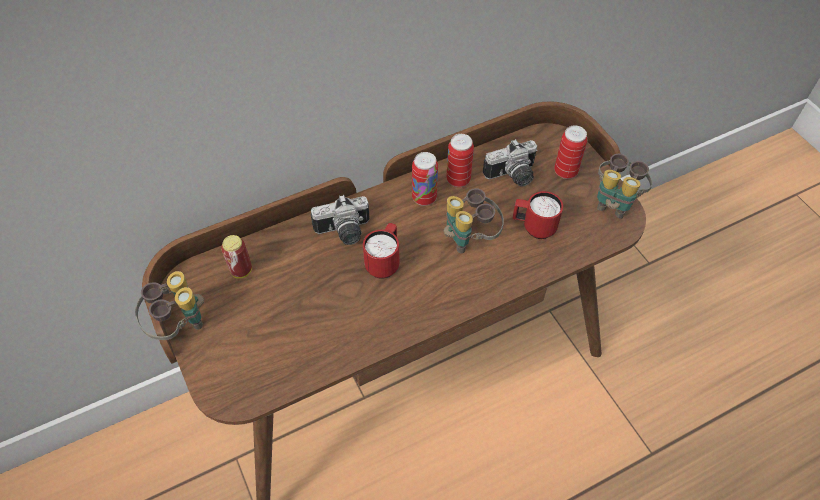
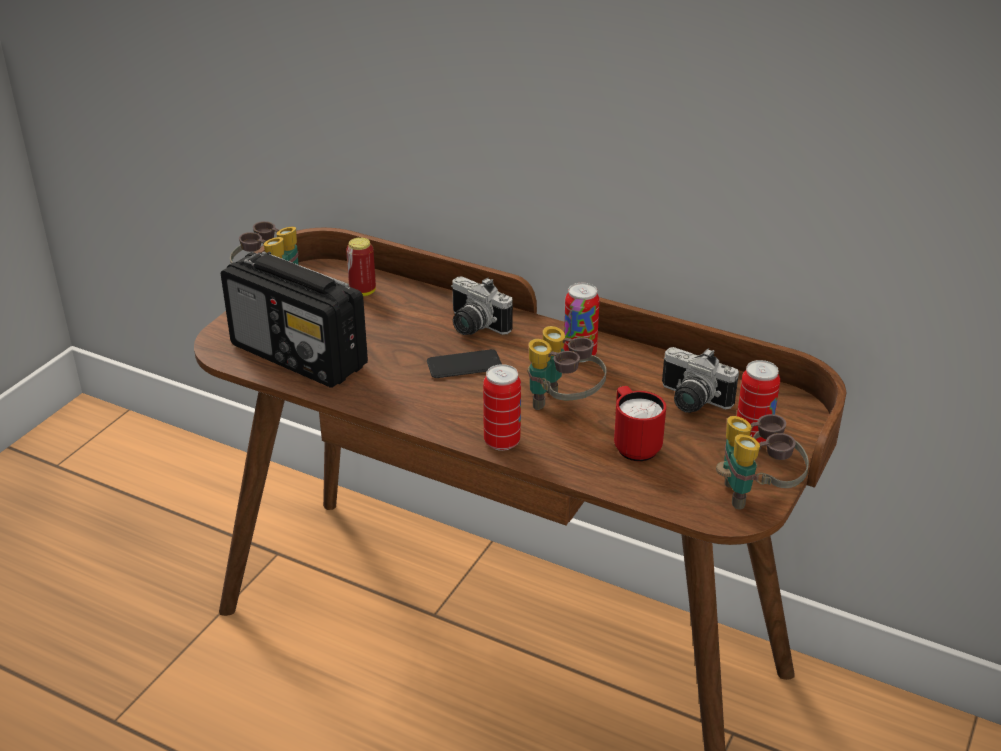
camera: 55 degrees right, 20 degrees down
(290, 352) = (299, 356): none -> radio
(384, 262) = (464, 365): red mug -> phone
(458, 180) = (634, 366): can -> can (502, 442)

